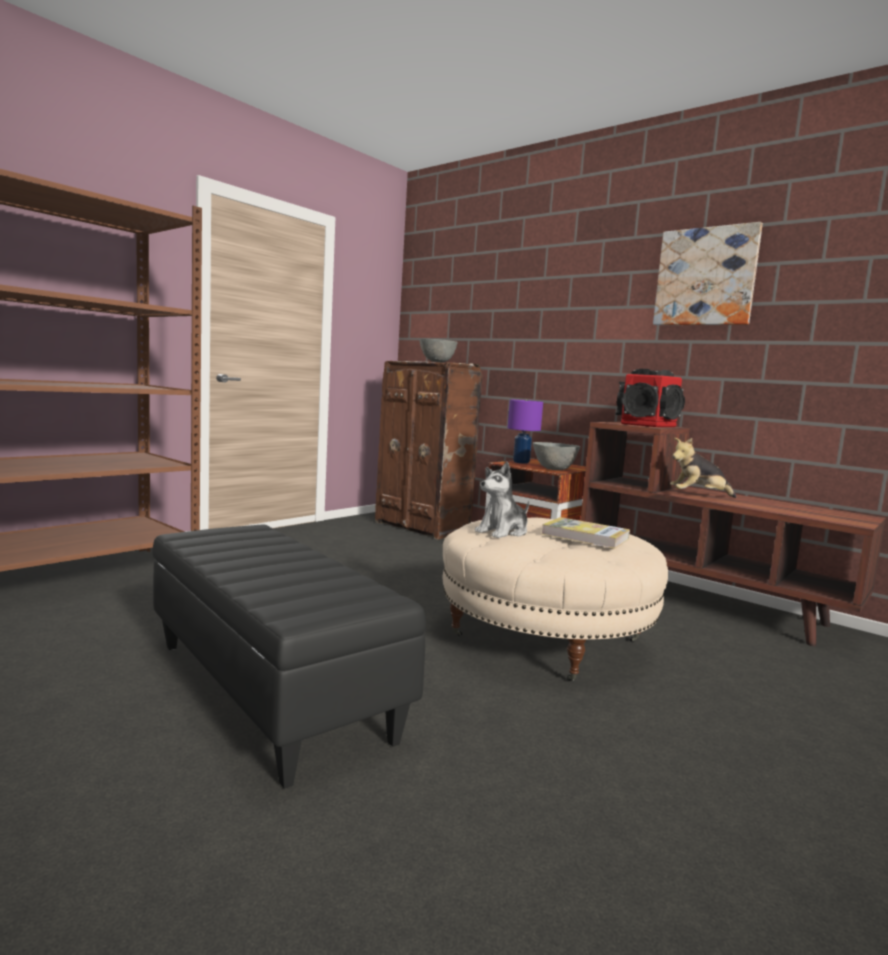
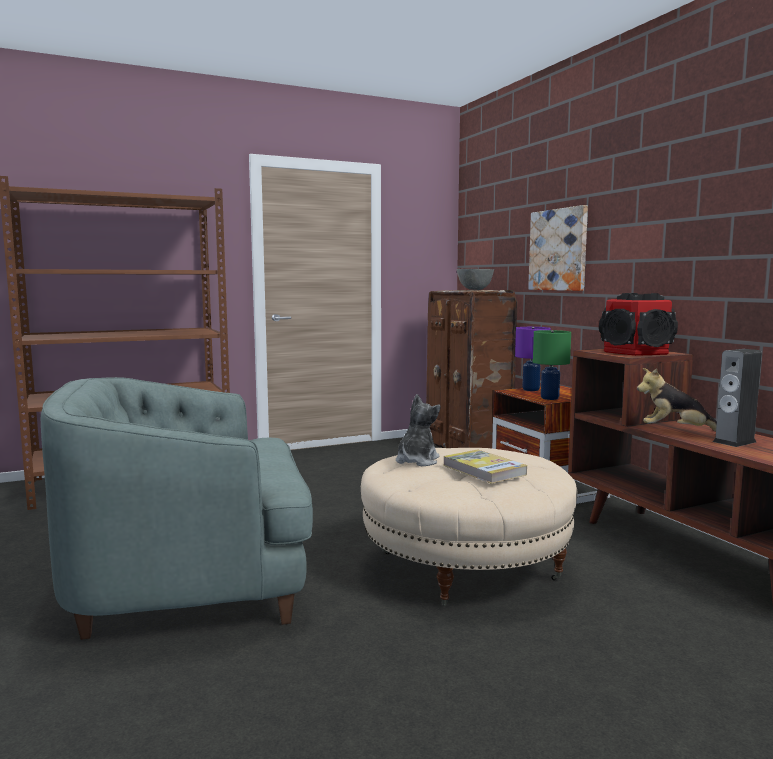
camera: 25 degrees right, 0 degrees up
(266, 691) = (193, 577): black ottoman -> grey armchair
(503, 532) = (416, 461): plush toy -> plush toy turned 135 degrees clockwise
(554, 469) = (550, 398): grey bowl -> green table lamp
(706, 277) = (705, 186): picture -> picture (558, 250)
(753, 503) = (734, 442): none -> speaker

